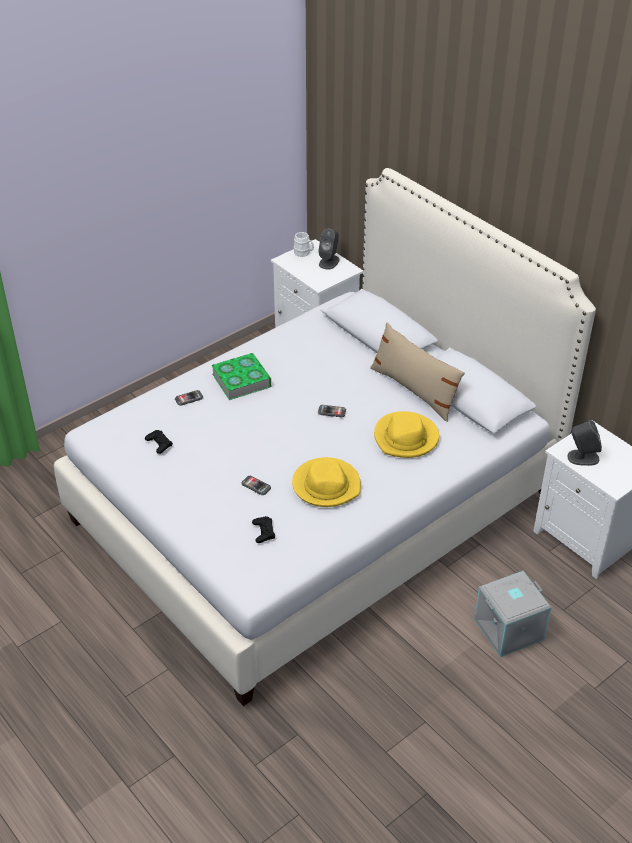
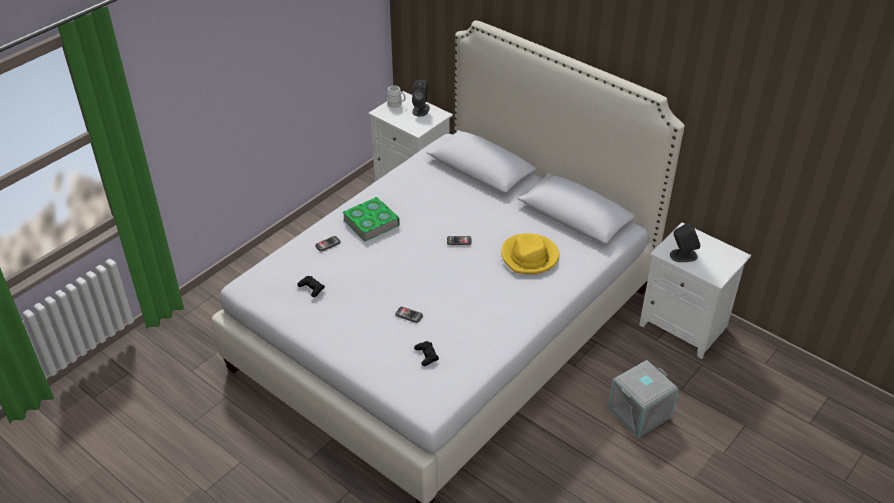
camera: 10 degrees left, 0 degrees up
(326, 485) = (471, 306): yellow hat -> none
(414, 390) = (526, 214): beige pillow -> none

